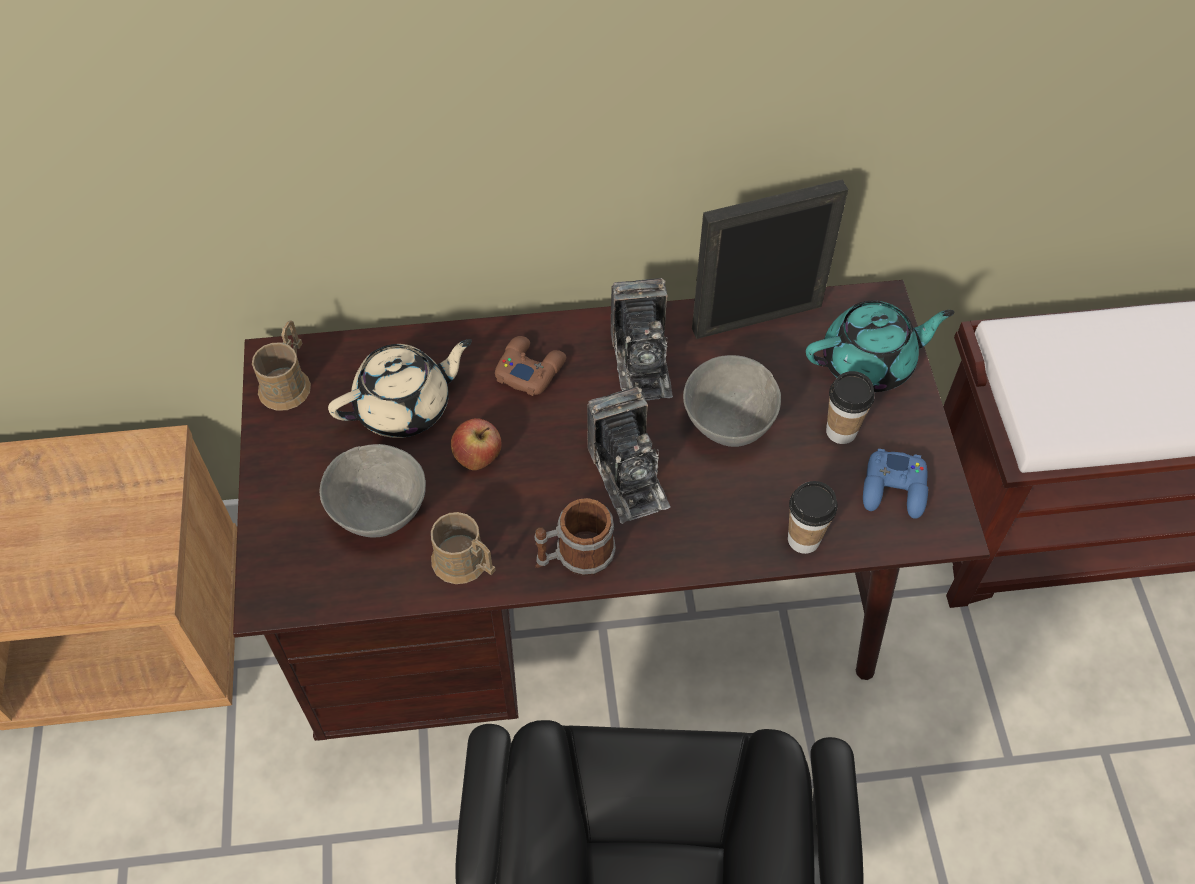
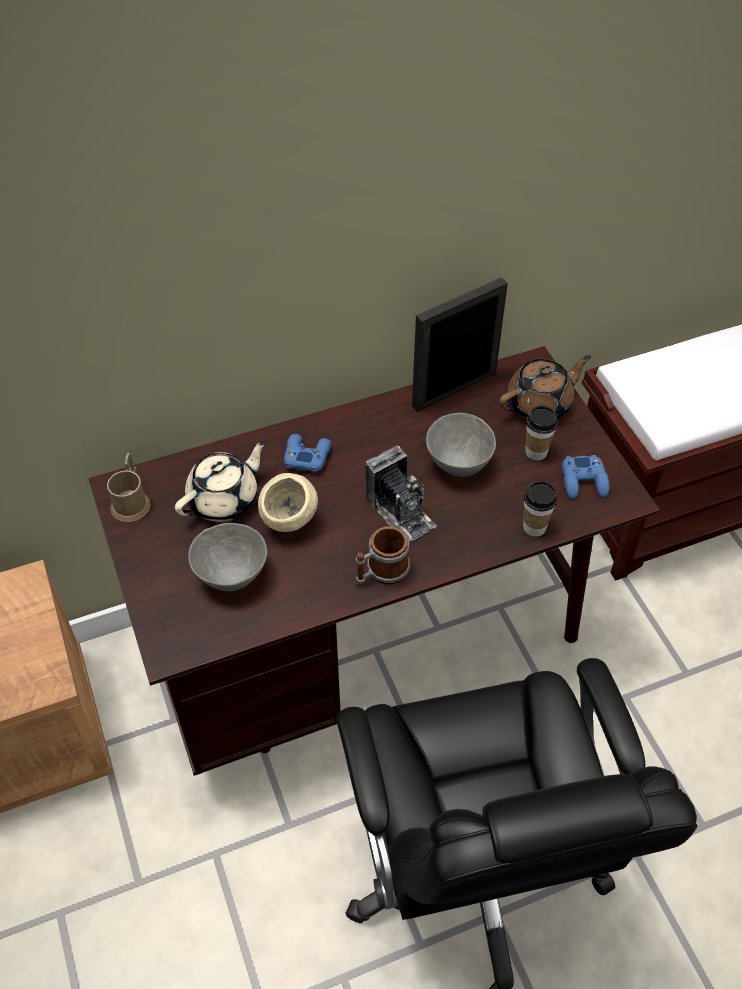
camera: 15 degrees left, 5 degrees down
(466, 563) = (305, 595): brown mug -> none
(478, 458) = (290, 523): apple -> beige bowl
(530, 369) = (307, 456): brown game controller -> blue game controller
(641, 362) = (384, 435): camera -> none
(869, 363) = (540, 404): turquoise teapot -> brown teapot

